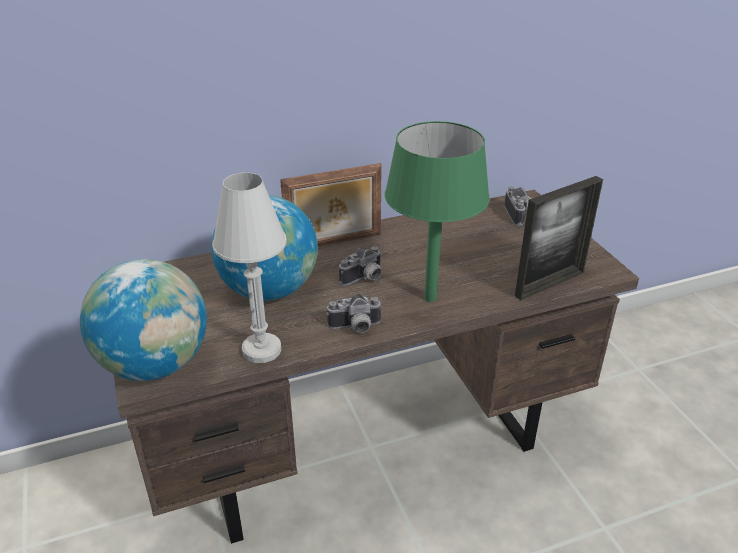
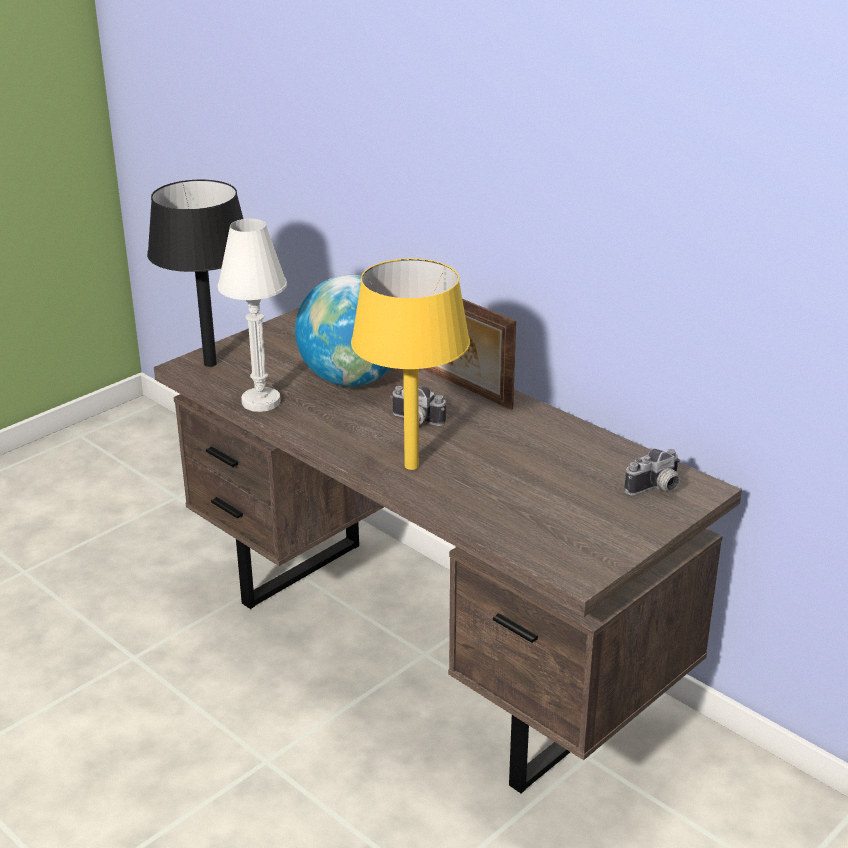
camera: 65 degrees right, 5 degrees down
(155, 364) = (210, 364): globe -> black table lamp
(355, 328) = (327, 437): camera -> none
(430, 298) = (411, 466): green table lamp -> yellow table lamp
(549, 284) = (507, 536): picture frame -> none

